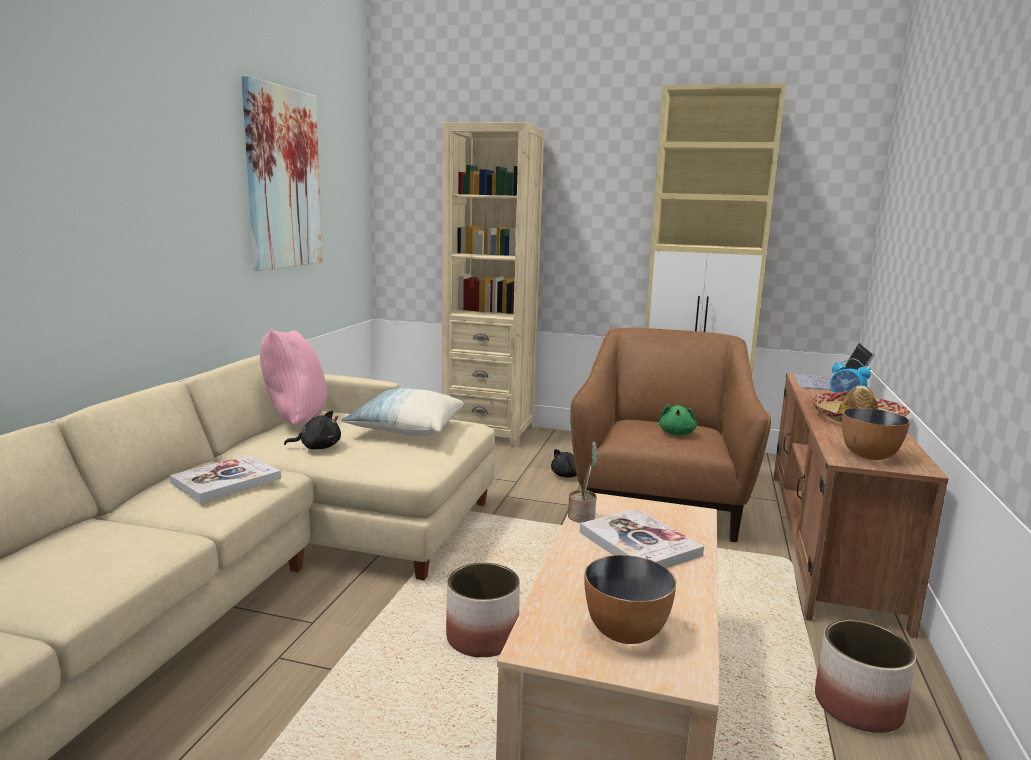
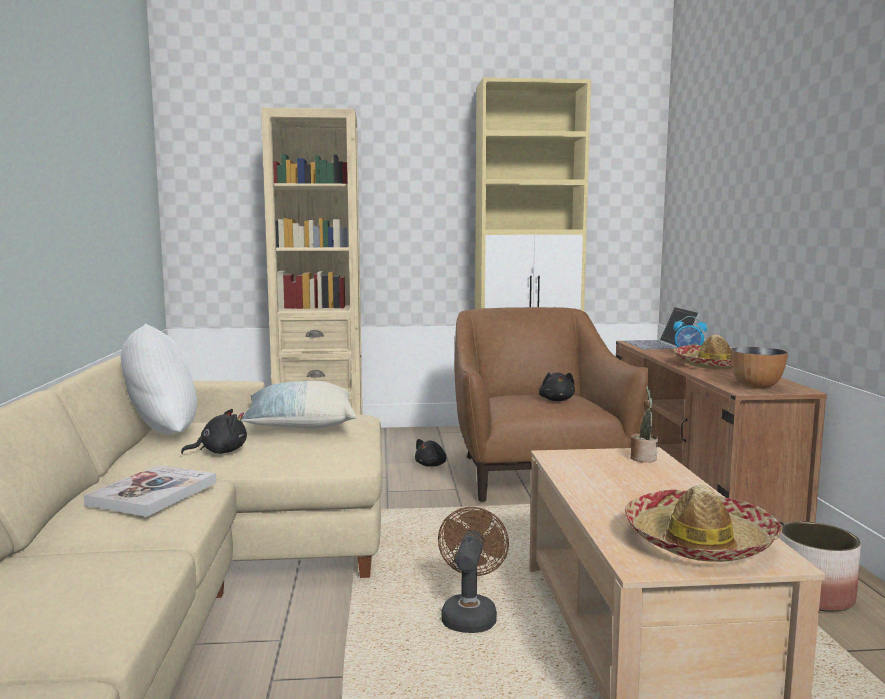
camera: 20 degrees left, 5 degrees down
(283, 178) = (94, 162): picture -> none
(294, 422) = (160, 435): pink pillow -> white pillow
(481, 638) = (470, 614): planter -> brown fan
(582, 516) = (559, 468): potted plant -> potted plant (643, 458)
(625, 632) = (699, 541): bowl -> hat
(639, 543) = (631, 479): book -> none
(677, 433) = (556, 400): green plush toy -> black plush toy

